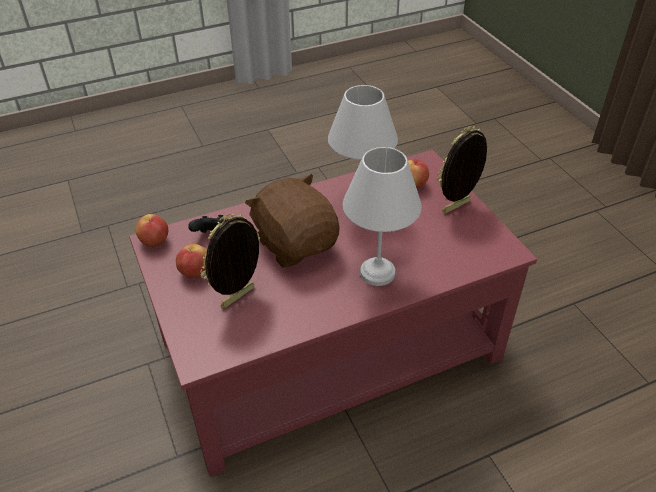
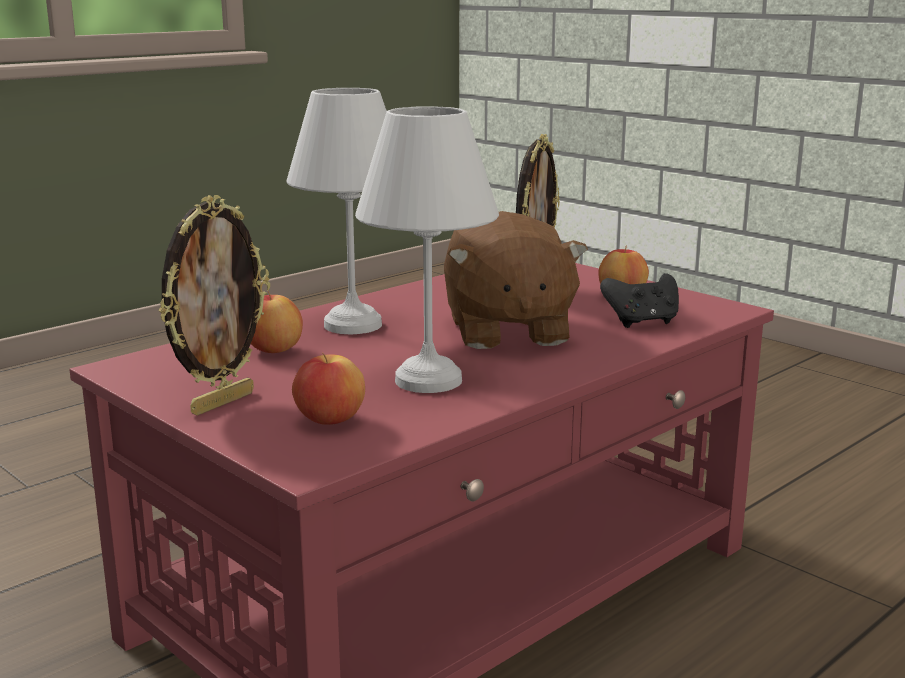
camera: 160 degrees right, 25 degrees down
(154, 241) = (724, 309): apple -> apple (273, 350)
(296, 243) = (506, 332): brown plush toy -> brown plush toy turned 45 degrees clockwise

